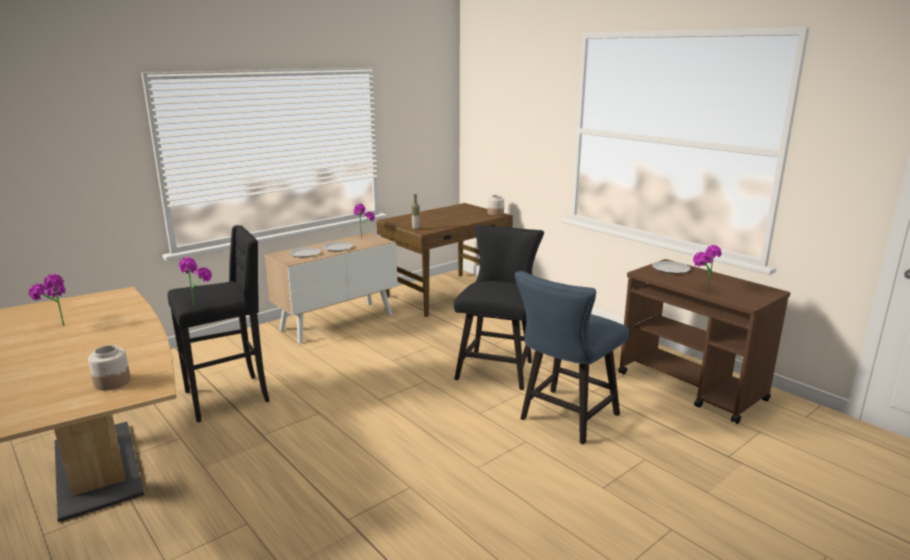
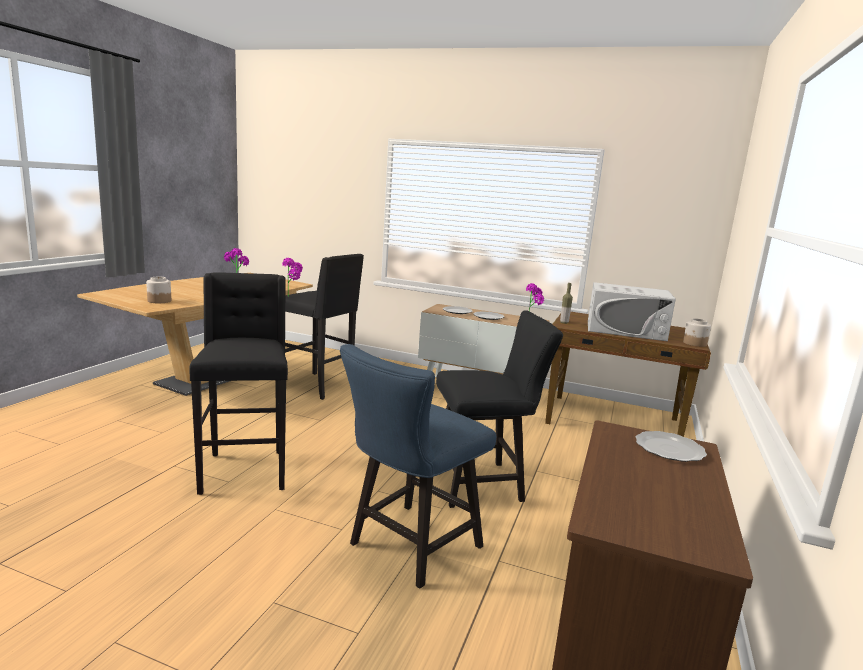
camera: 60 degrees right, 5 degrees down
(394, 474) = (244, 470): none -> black stool
(451, 219) = (625, 330): none -> white microwave
(564, 419) = (408, 548): blue chair -> blue chair turned 60 degrees counterclockwise
(701, 291) = (599, 476): potted plant -> none

